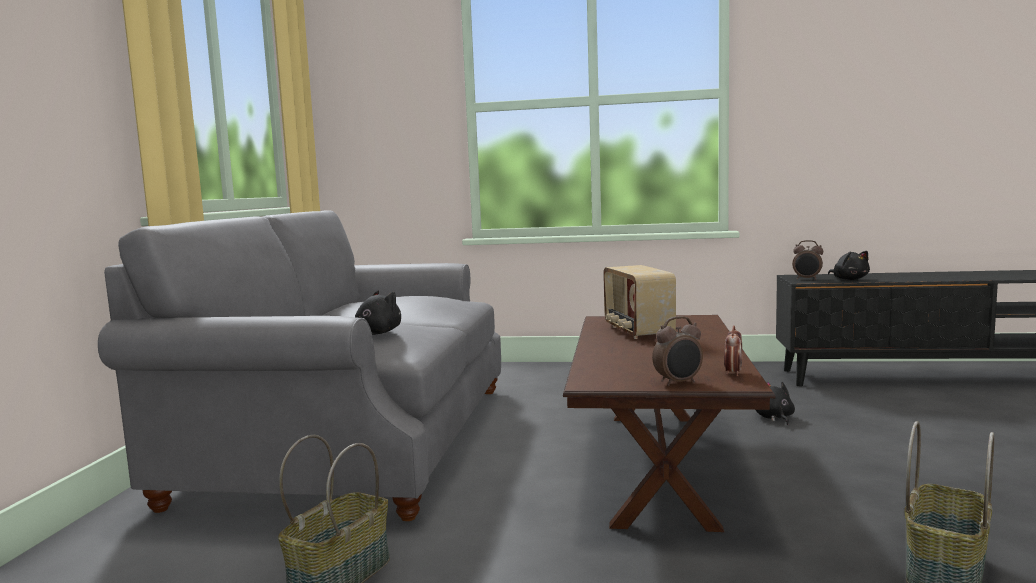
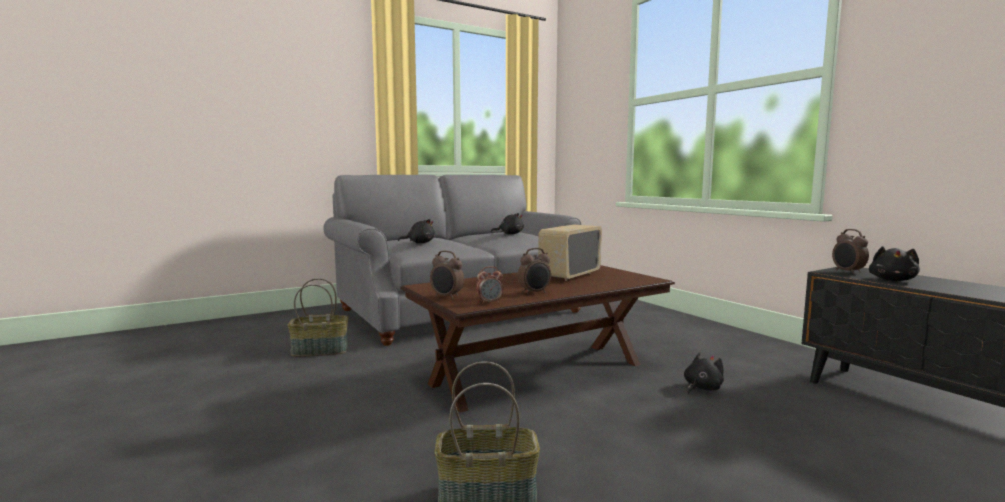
camera: 50 degrees right, 0 degrees up
(414, 300) = (509, 234): none -> black plush toy
(708, 353) = (534, 293): none -> alarm clock

